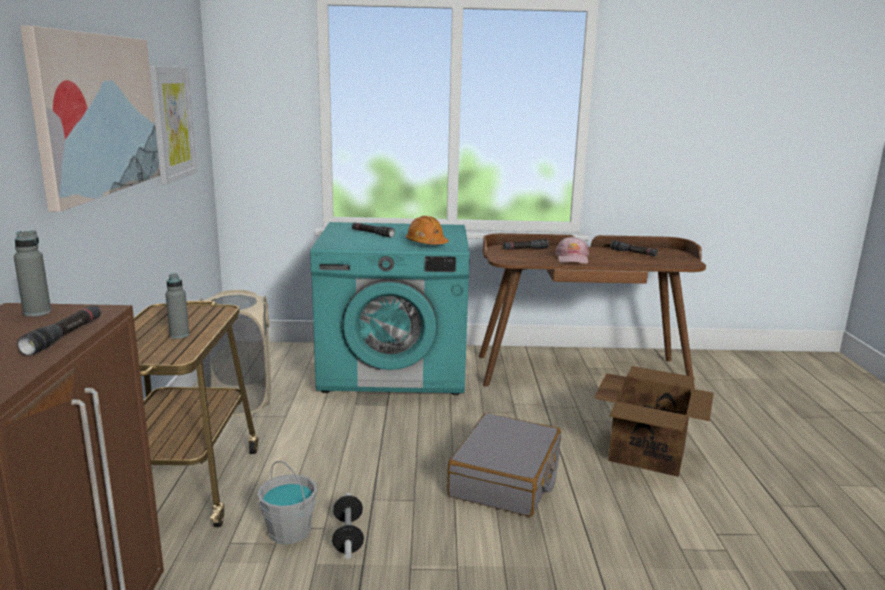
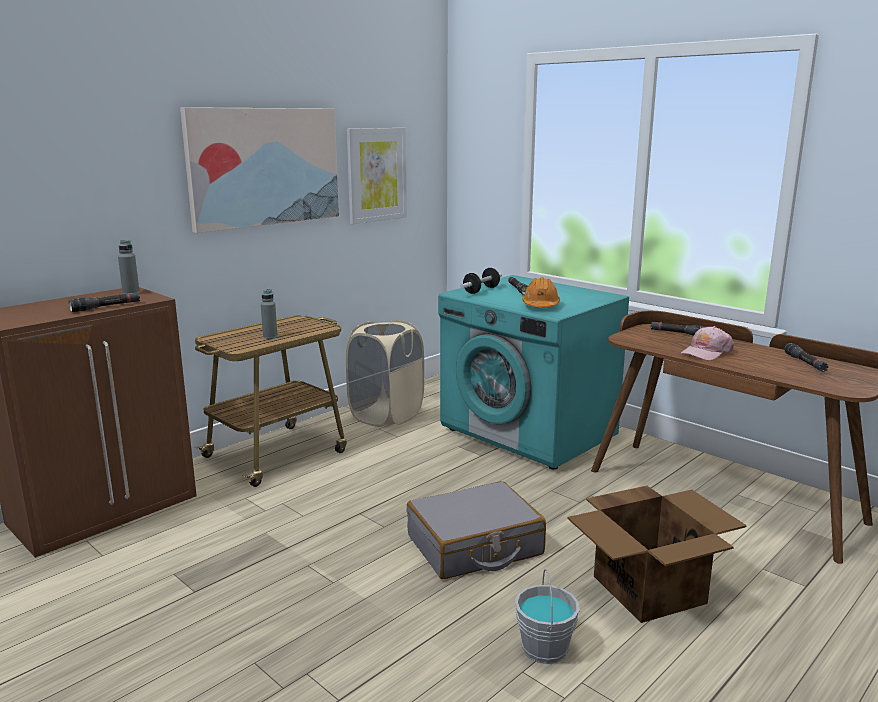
camera: 45 degrees right, 0 degrees up
(290, 530) = (283, 507): grey bucket -> grey bucket (545, 648)
(348, 536) = (307, 527): dumbbell -> dumbbell (481, 290)

